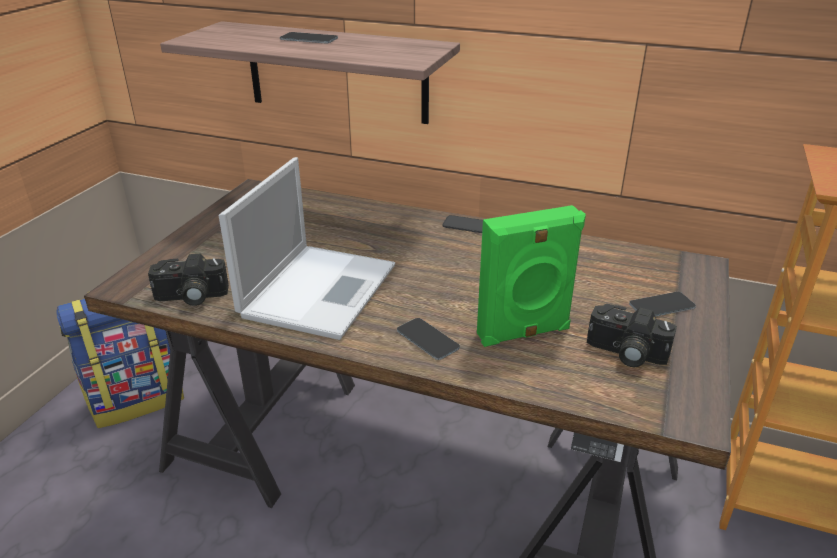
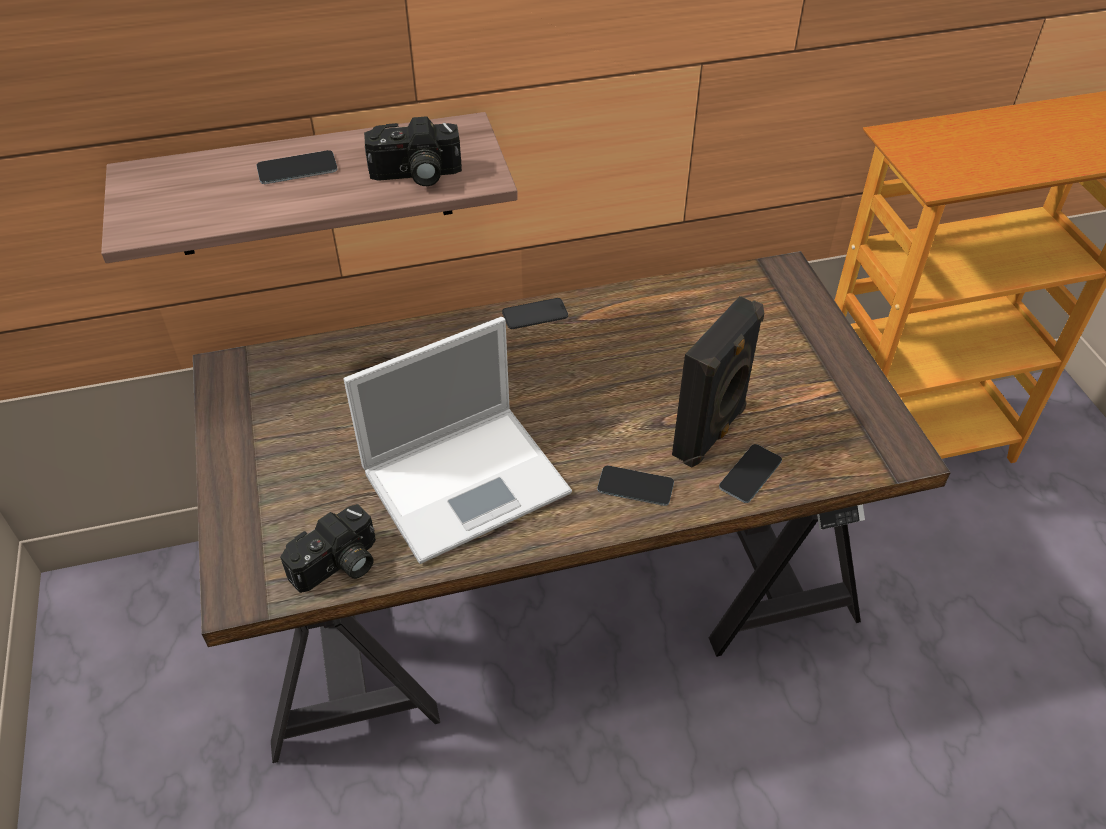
camera: 35 degrees left, 15 degrees up
(137, 398) = (147, 696): backpack -> none
(320, 289) = (469, 480): laptop -> laptop turned 75 degrees clockwise
(524, 333) = (711, 433): green speaker -> black speaker
(625, 353) = (807, 412): camera -> camera (415, 175)
(661, 305) = (793, 339): phone -> phone (750, 474)

